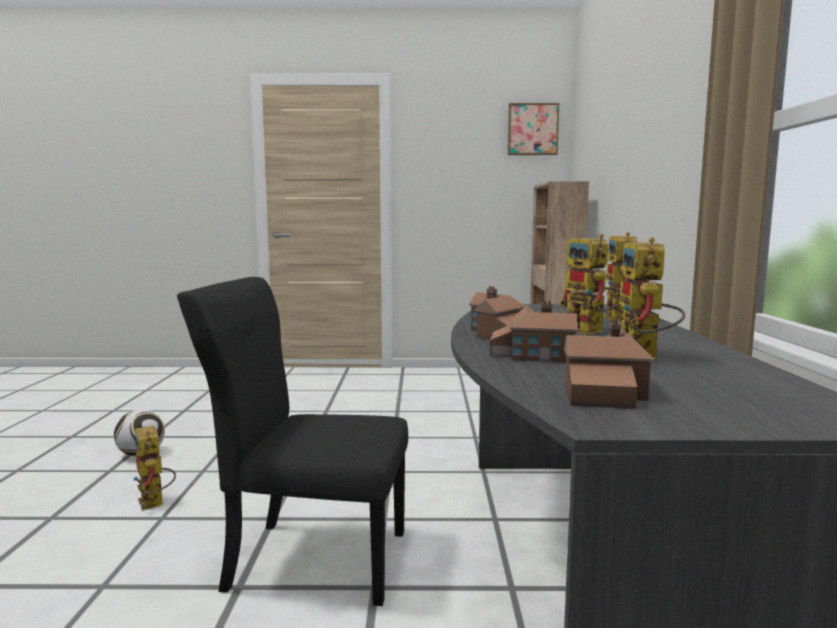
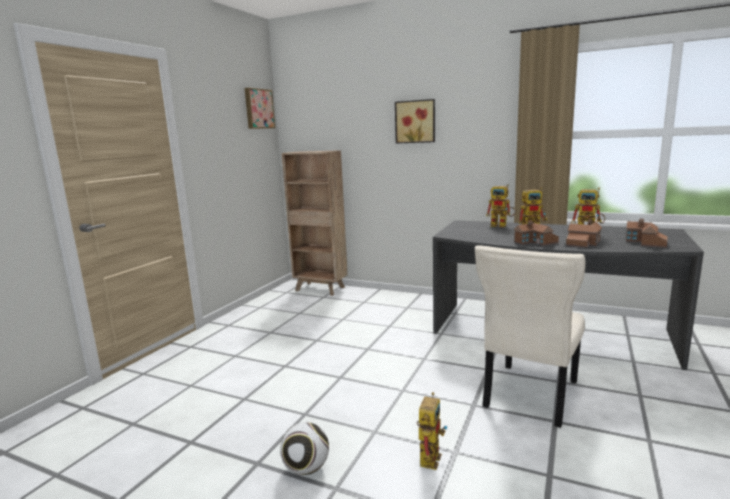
camera: 65 degrees left, 5 degrees up
(155, 504) = (429, 456): toy robot -> toy robot turned 60 degrees counterclockwise
(311, 559) = (529, 396): black chair -> beige chair
(644, 124) = (415, 121): none -> picture

